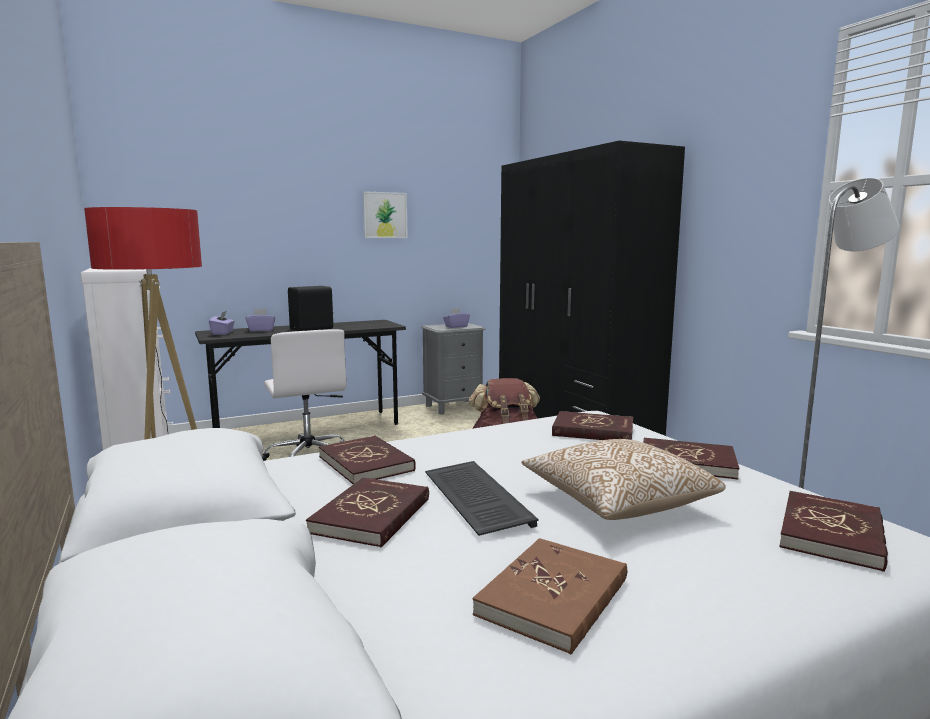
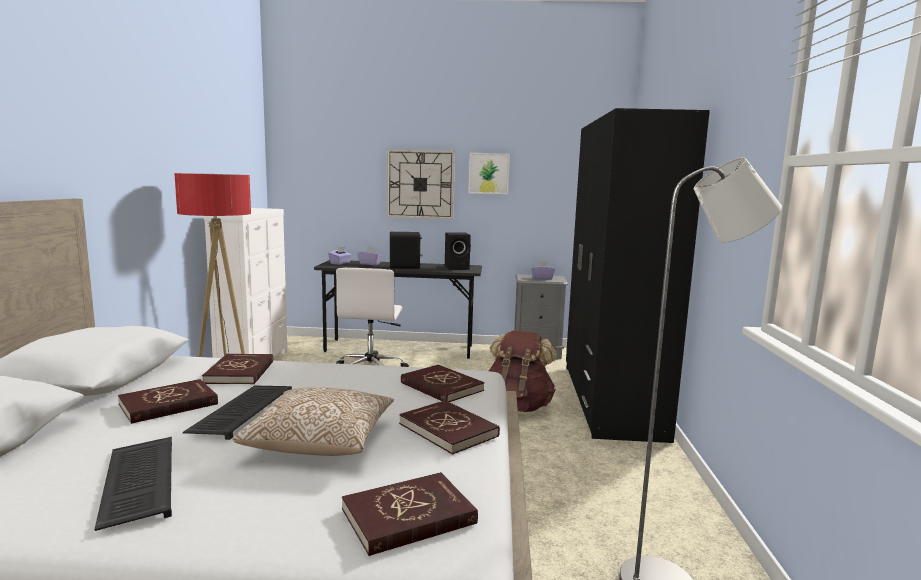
camera: 30 degrees right, 0 degrees up
(307, 229) = (420, 184): none -> wall clock
(370, 324) = (457, 268): none -> black speaker
(554, 597) = (137, 482): brown book -> keyboard

